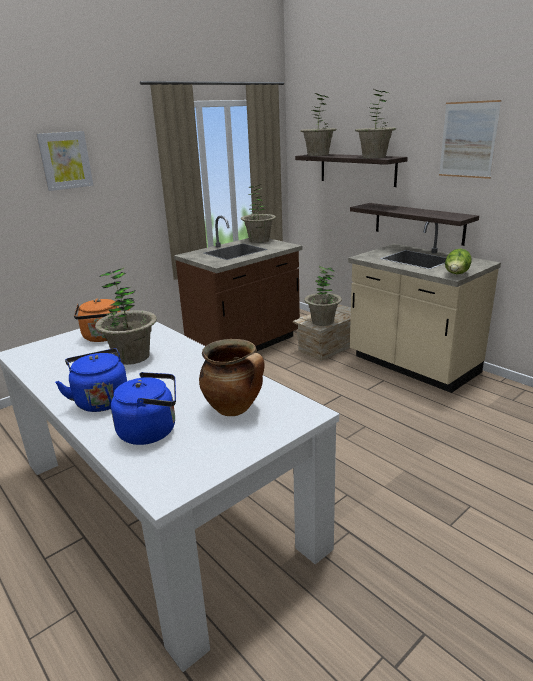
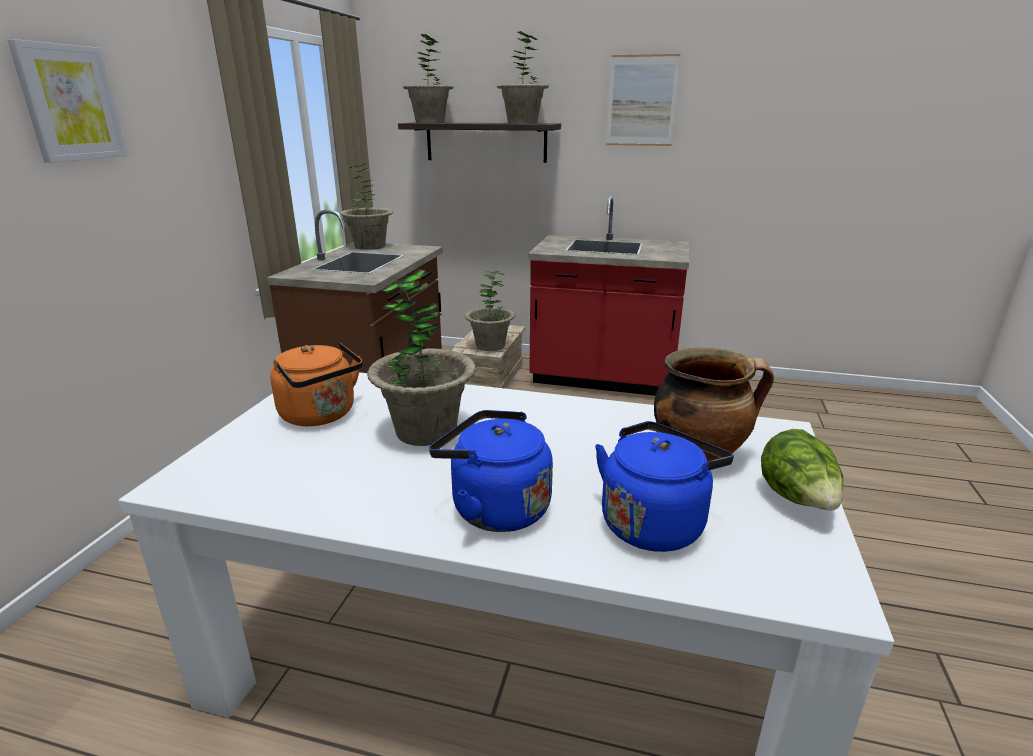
camera: 35 degrees left, 0 degrees up
(412, 366) = (603, 379): beige counter -> red counter
(418, 223) = (580, 206): shelf -> none
(456, 274) = (675, 256): lettuce -> lettuce (797, 500)

